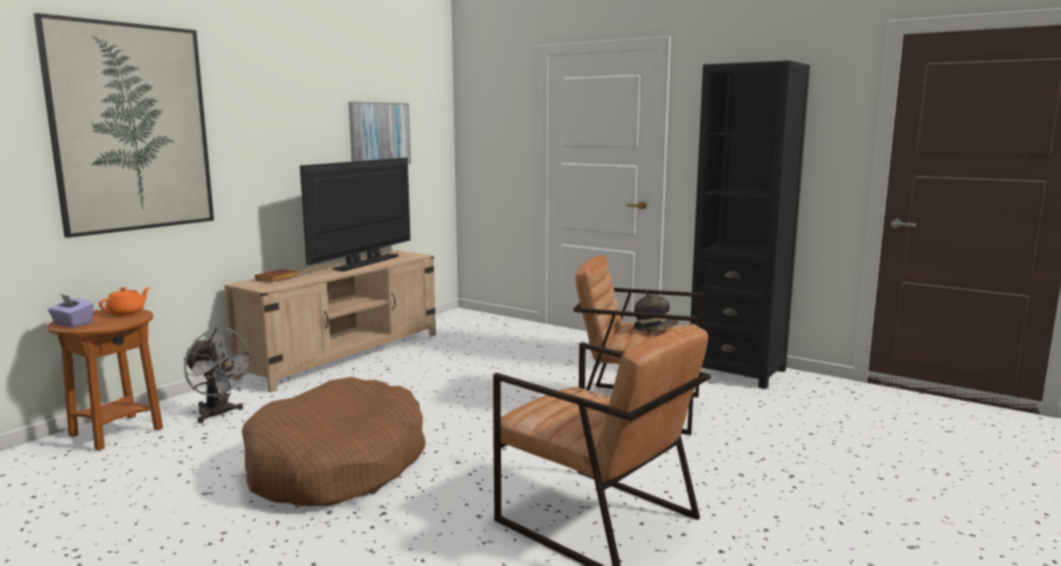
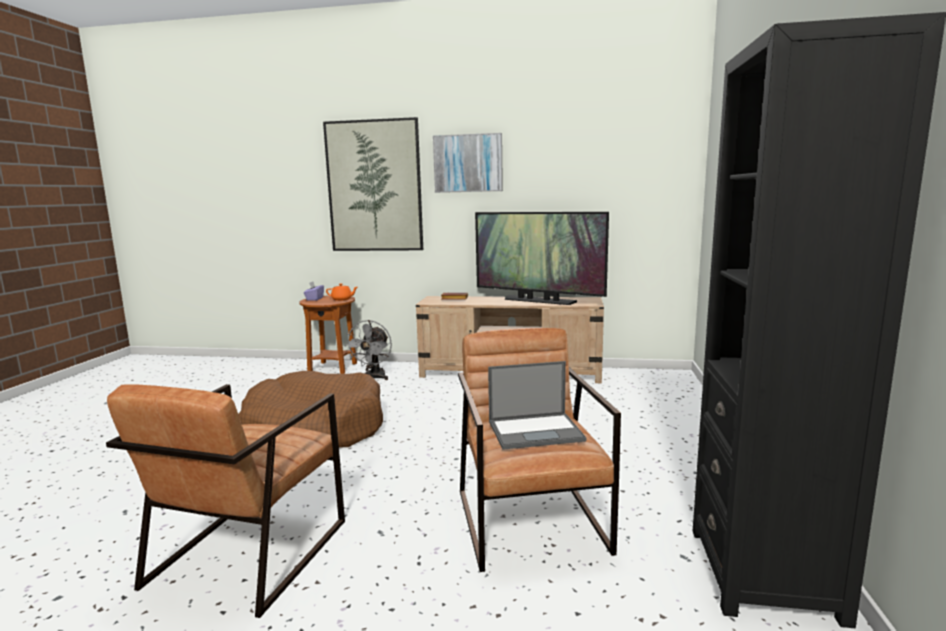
camera: 65 degrees right, 0 degrees up
(365, 263) = (538, 301): television -> television turned 150 degrees counterclockwise
(379, 134) = (591, 188): picture -> picture (468, 163)
(655, 328) = (536, 431): hat -> laptop

